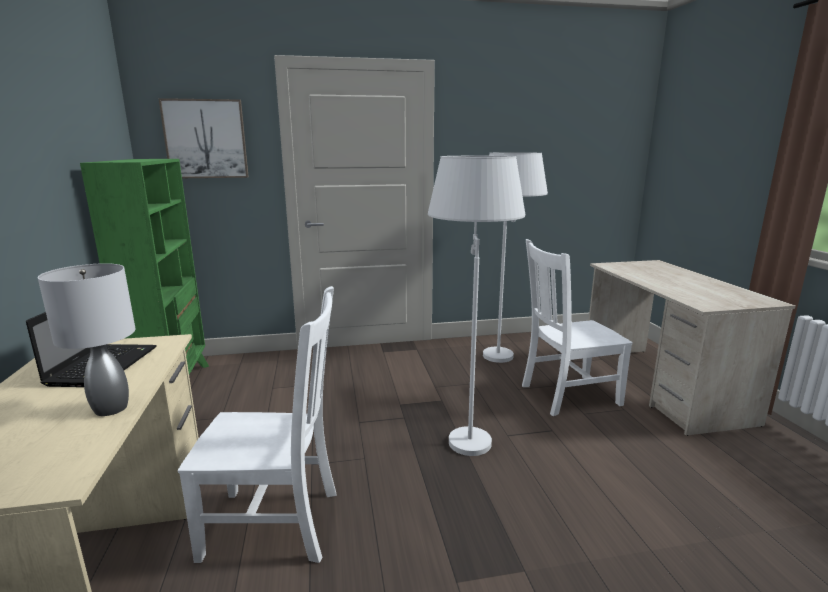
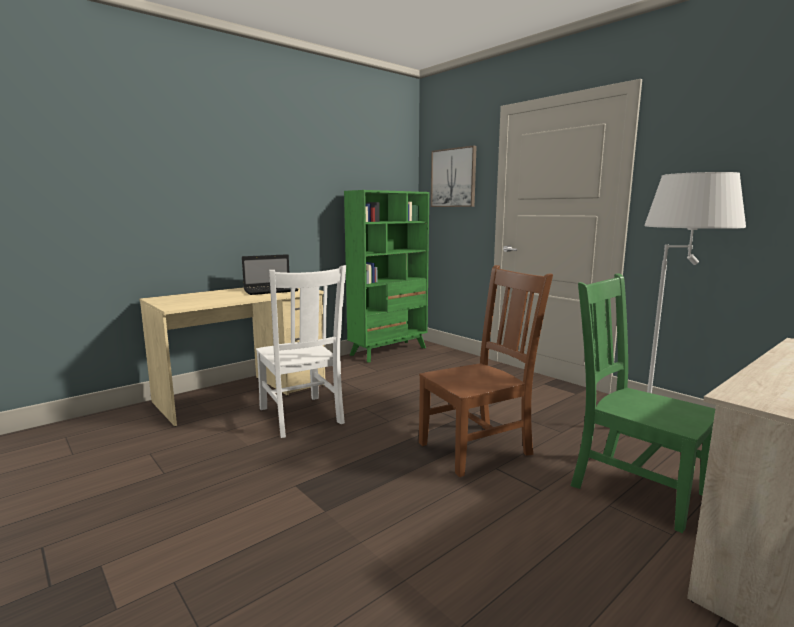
camera: 60 degrees right, 5 degrees down
(112, 408) = (232, 300): grey table lamp -> none
(468, 429) = (478, 448): white floor lamp -> brown chair
(567, 395) = (633, 487): white chair -> green chair

